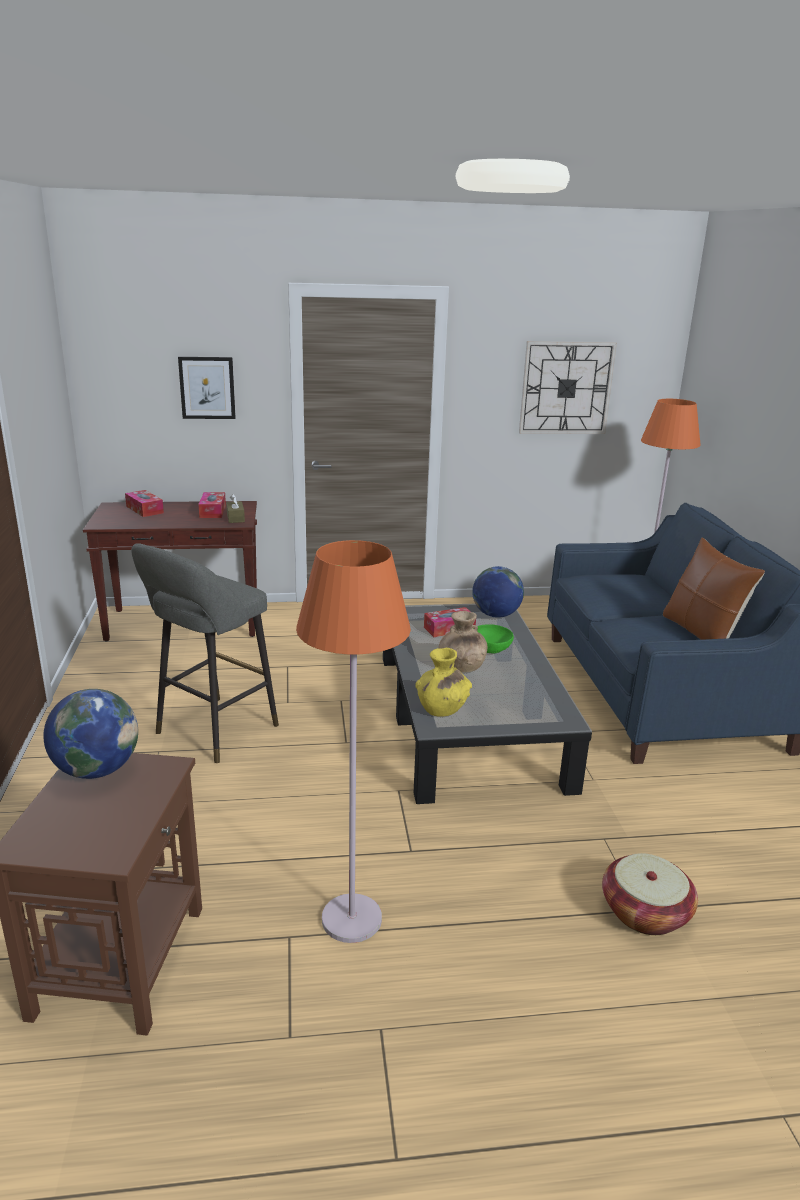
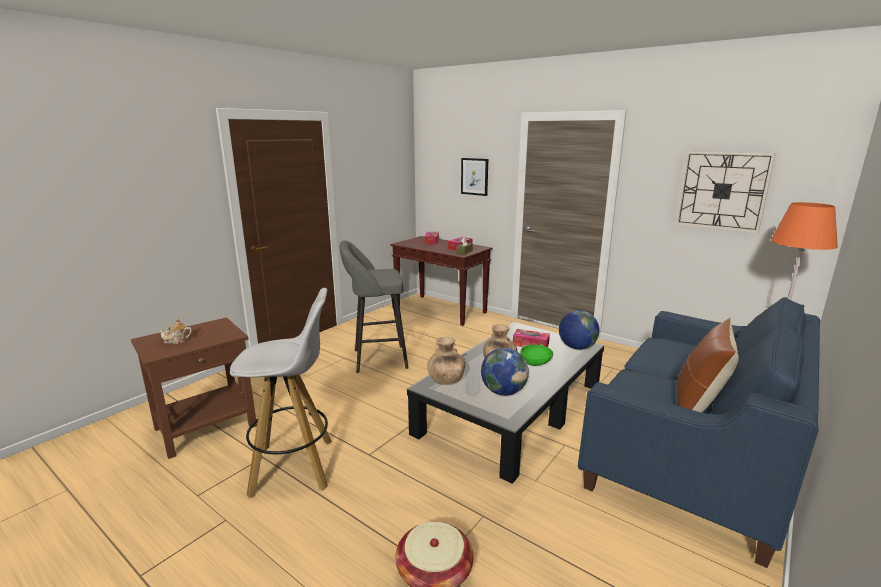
camera: 45 degrees right, 5 degrees down
(91, 820) = (176, 341): none -> teapot
(96, 770) = (214, 326): globe -> globe (503, 392)
(352, 919) = (295, 467): orange floor lamp -> white stool
(441, 709) = (446, 380): yellow vase -> brown vase

